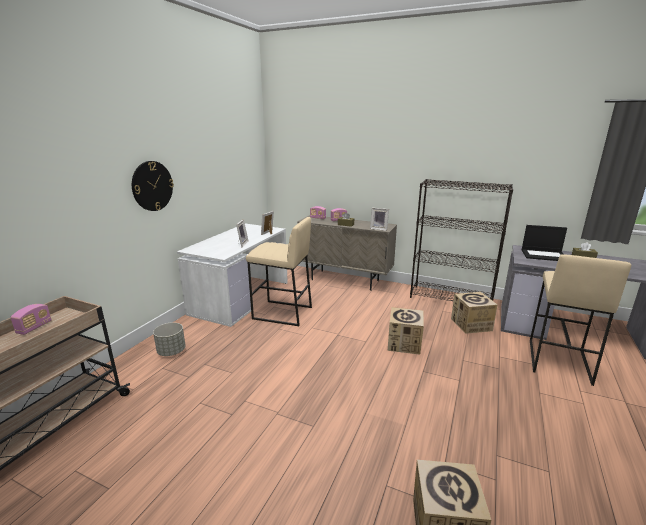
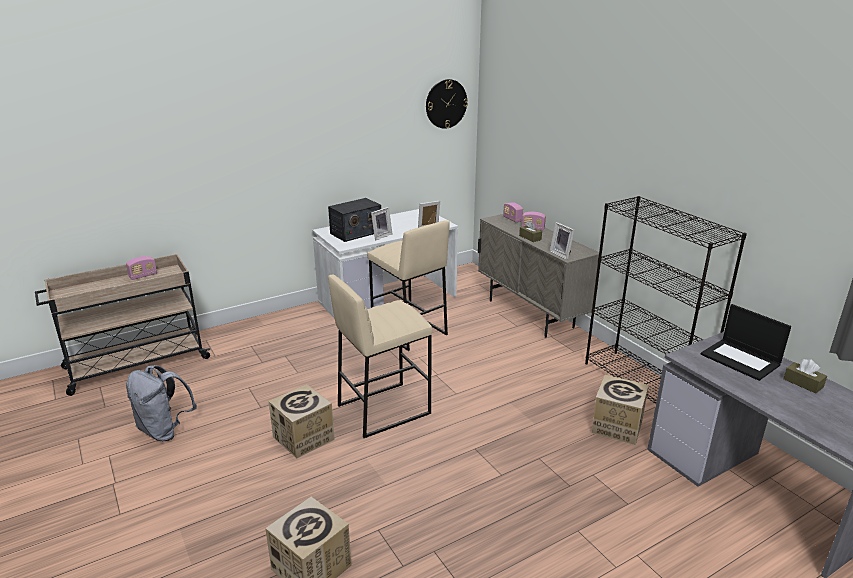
camera: 35 degrees right, 5 degrees up
(152, 186) = (288, 157): wall clock -> wall clock (446, 103)
(153, 484) = (165, 430): none -> grey backpack
(171, 351) = (272, 334): grey planter -> none
(218, 246) = (355, 233): none -> radio
(404, 343) = (496, 413): cardboard box -> cardboard box (303, 438)
(557, 360) = (668, 514): beige stool -> beige stool (383, 409)

